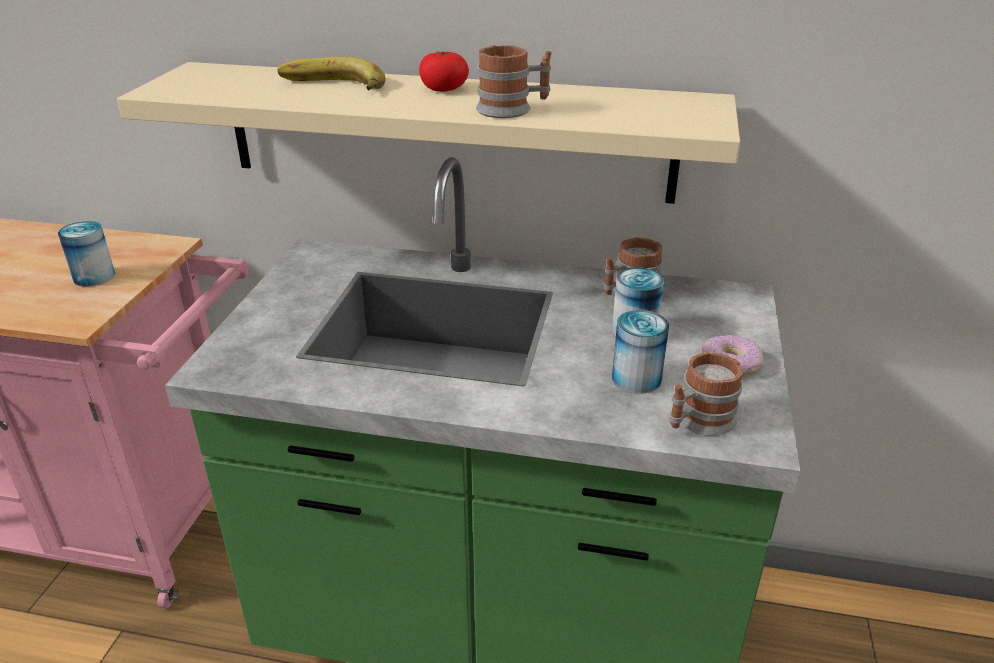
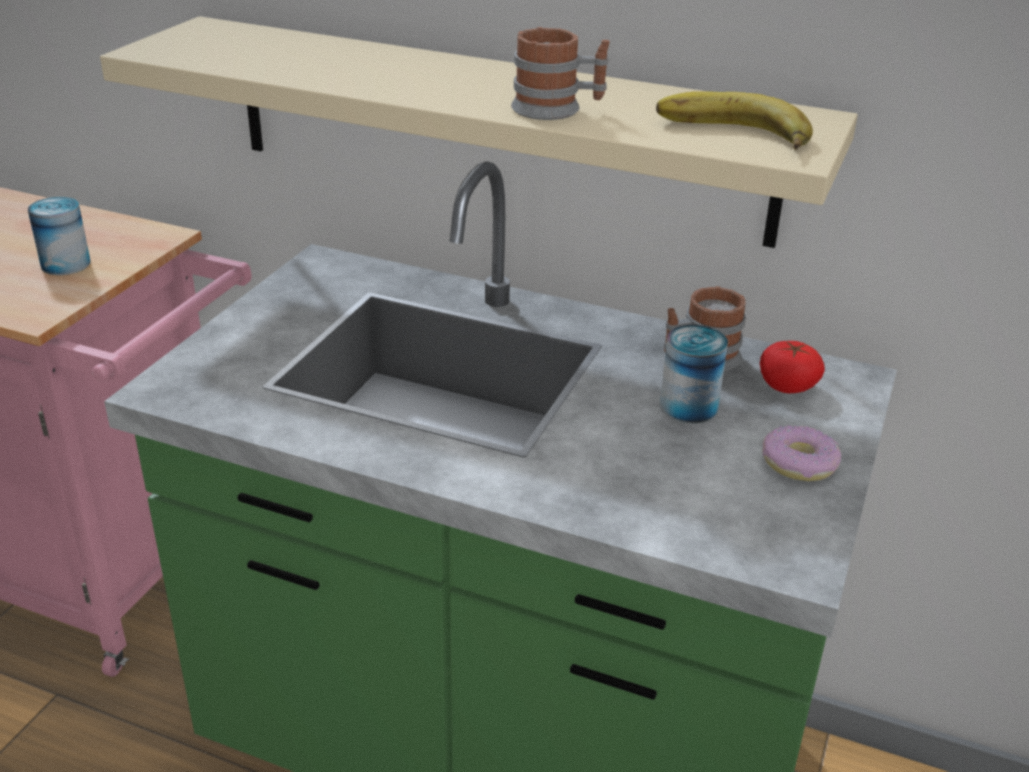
camera: 10 degrees right, 0 degrees up
(331, 86) = (351, 61): banana -> banana (731, 135)
(443, 88) = (486, 75): tomato -> tomato (787, 385)
(636, 378) = (668, 466): can -> none
(698, 422) = (728, 530): mug -> none

